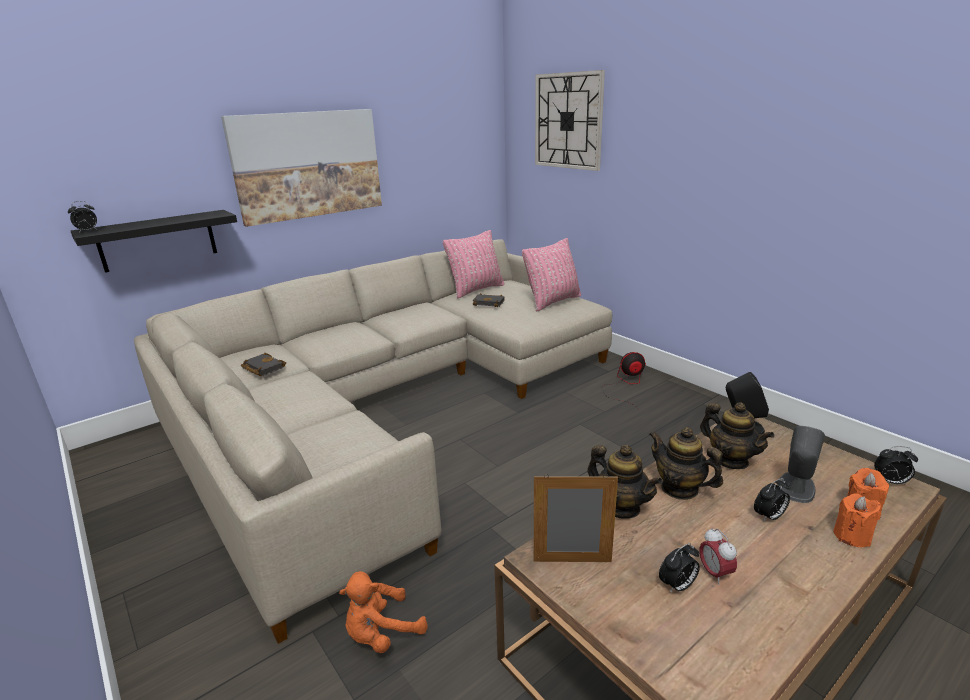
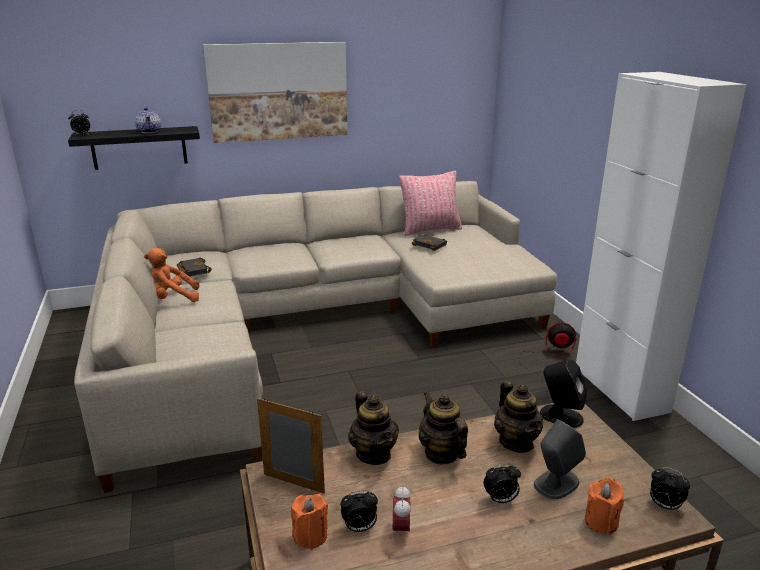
camera: 20 degrees right, 0 degrees up
(173, 219) = (149, 131): none -> teapot
(381, 633) = (179, 509): orange plush toy -> orange plush toy (172, 298)
(552, 302) = (496, 254): pink pillow -> none
(568, 121) = (546, 65): wall clock -> none
(701, 400) = (620, 389): none -> white cabinet
(851, 536) = (564, 539): orange candle -> orange candle (310, 536)

